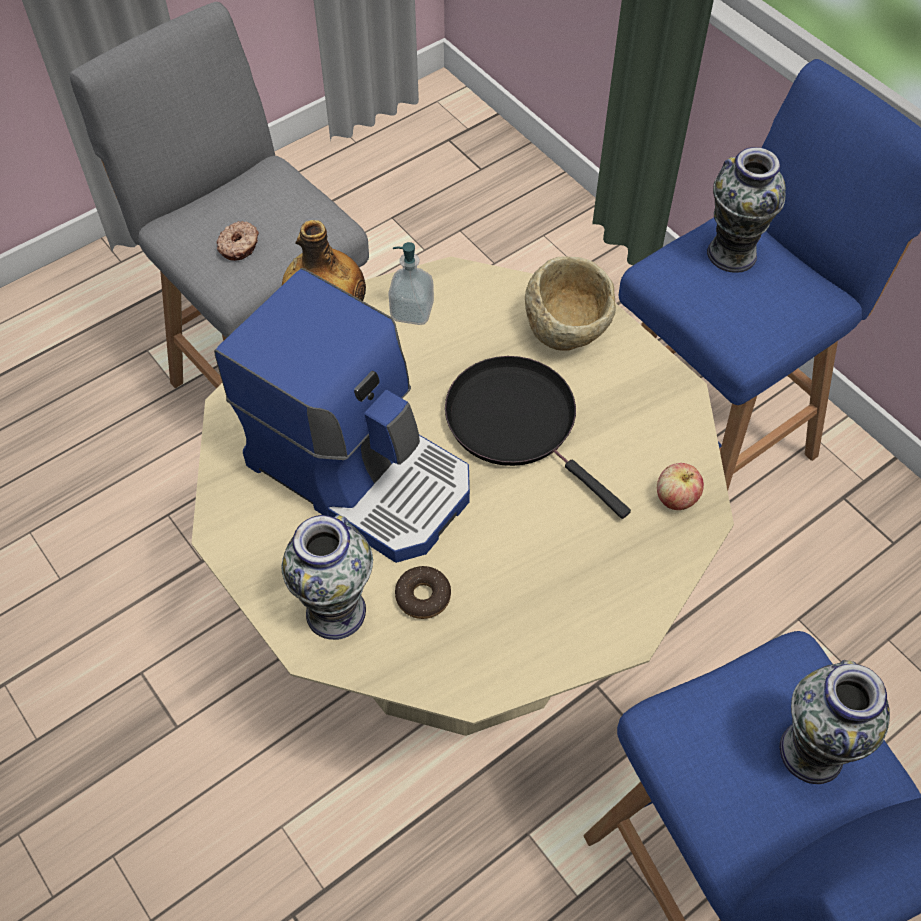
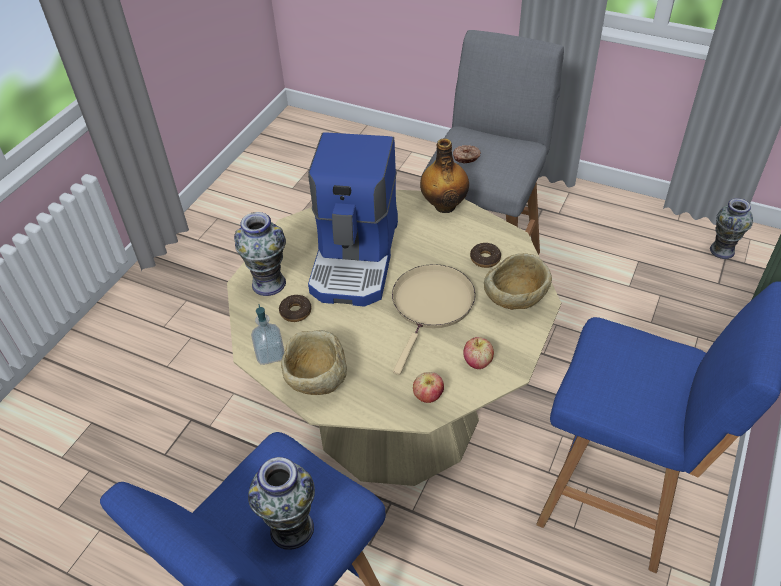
camera: 65 degrees right, 10 degrees down
(412, 311) = (474, 233): soap dispenser -> soap dispenser (270, 354)
(469, 323) = (485, 259): none -> donut
(518, 423) = (431, 305): black frying pan -> beige frying pan
(579, 621) = (317, 382): none -> beige bowl
(647, 419) = (477, 362): none -> apple
(731, 254) = (652, 359): vase -> vase (721, 250)

